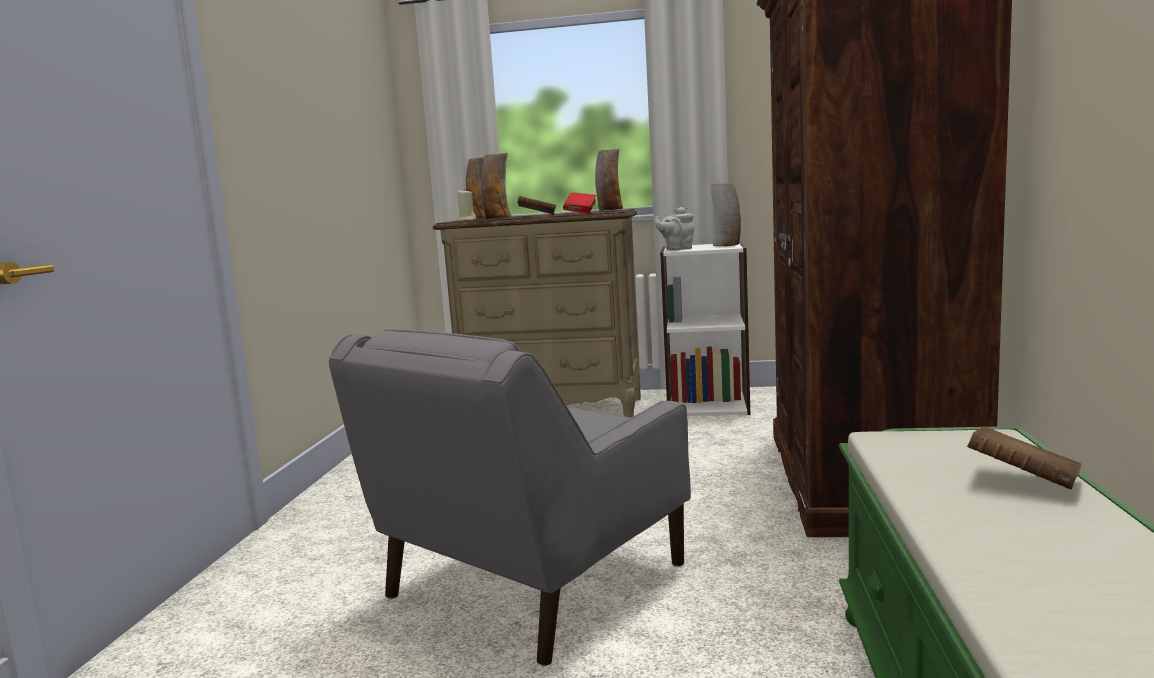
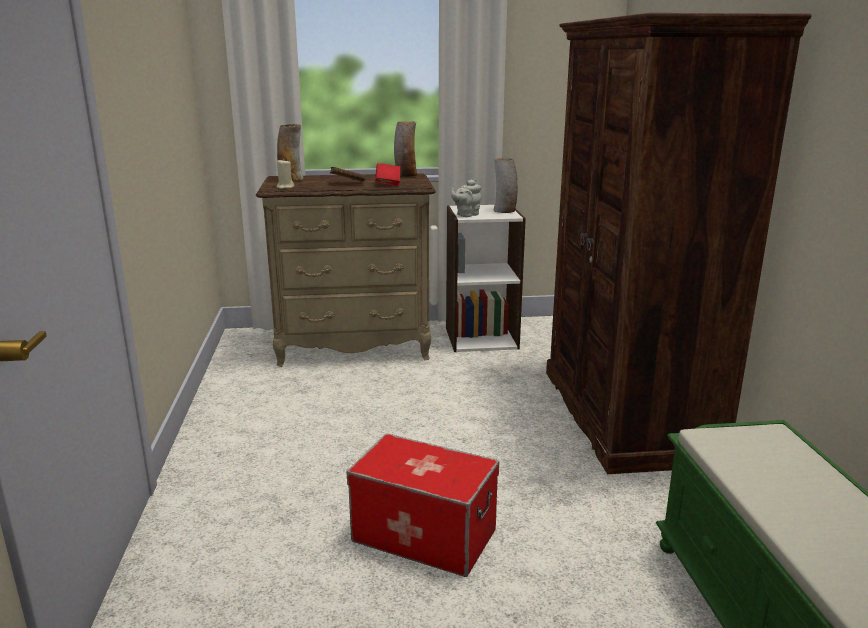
camera: 15 degrees left, 10 degrees up
(498, 218) = (315, 187): vase -> none
(530, 585) = (423, 536): grey armchair -> storage box
(1022, 482) = (812, 481): brown book -> none

